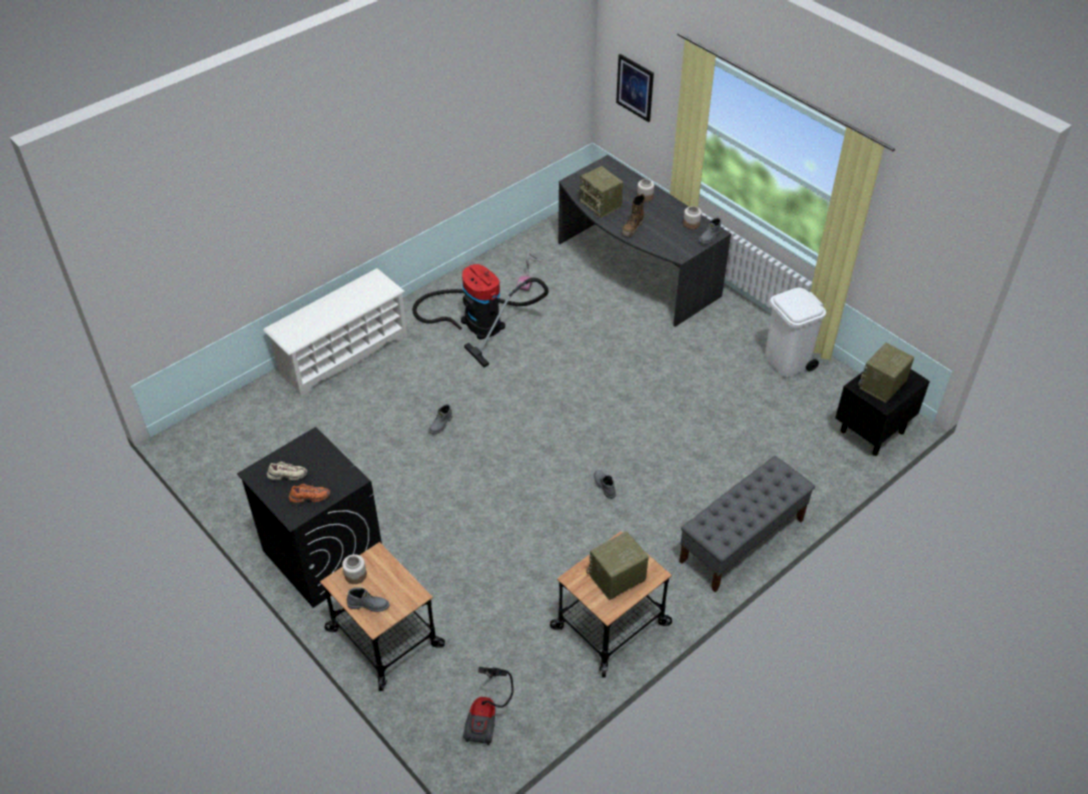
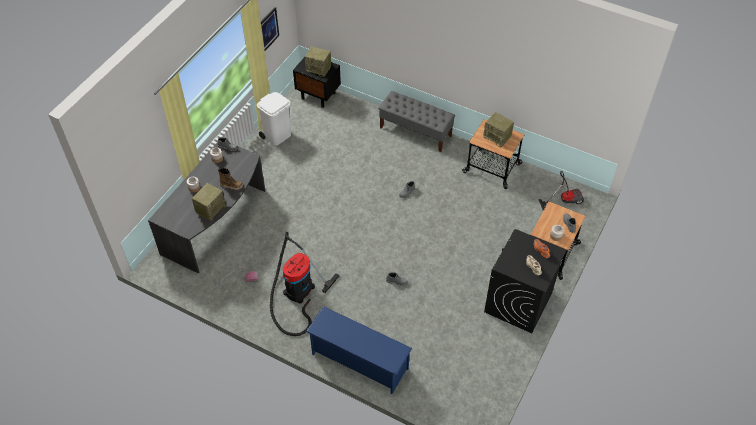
camera: 110 degrees left, 5 degrees up
(343, 354) = (359, 361): white shoe rack -> blue shoe rack
(635, 87) = (133, 168): picture -> picture (268, 30)

